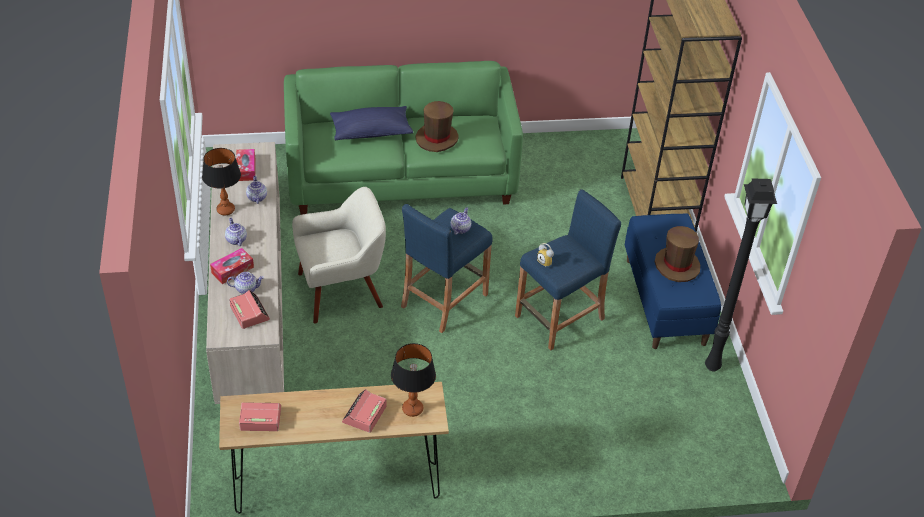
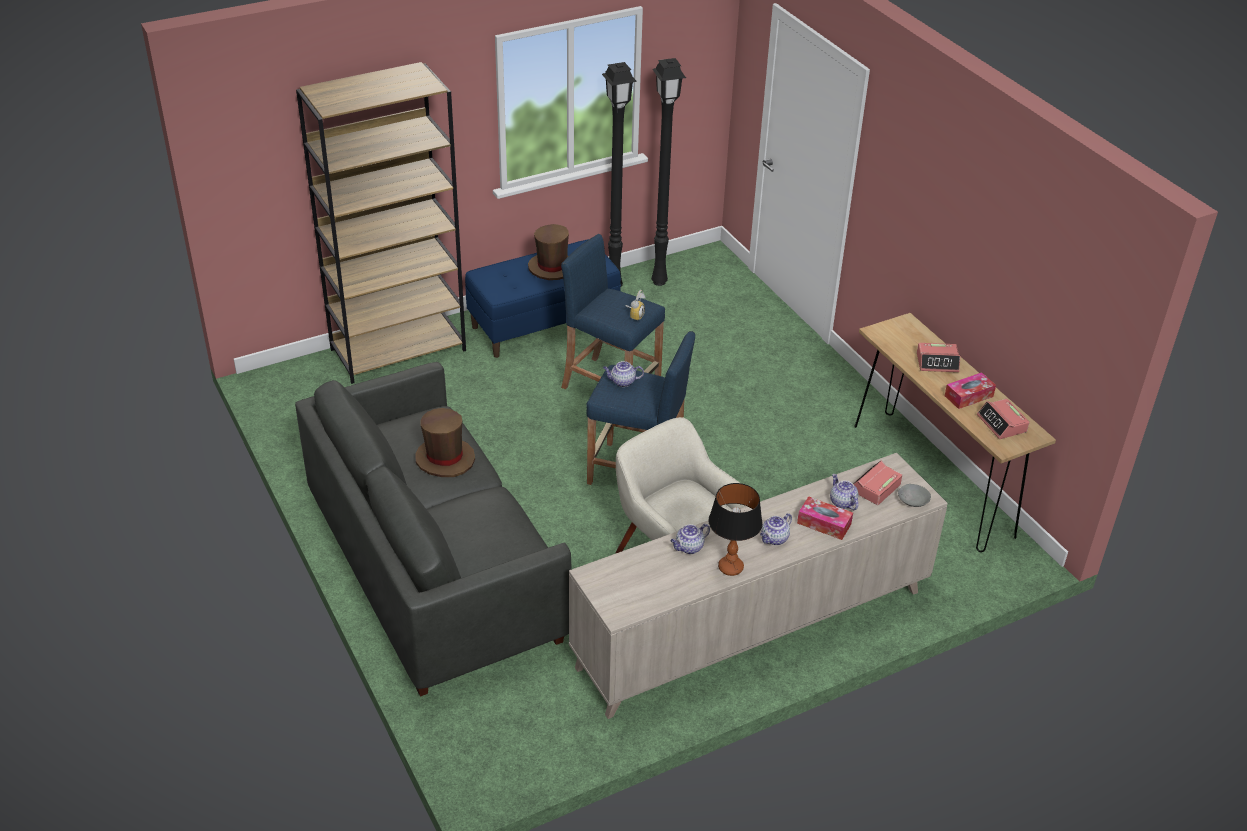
camera: 110 degrees left, 5 degrees down
(222, 329) = (913, 500): none -> grey bowl
(246, 169) = (642, 577): tissue box -> tissue box (968, 396)
(371, 132) = (461, 520): blue pillow -> none
(401, 175) = (433, 567): green sofa -> grey sofa
(413, 409) = (905, 337): table lamp -> none
(713, 402) = (658, 281): none -> black floor lamp

